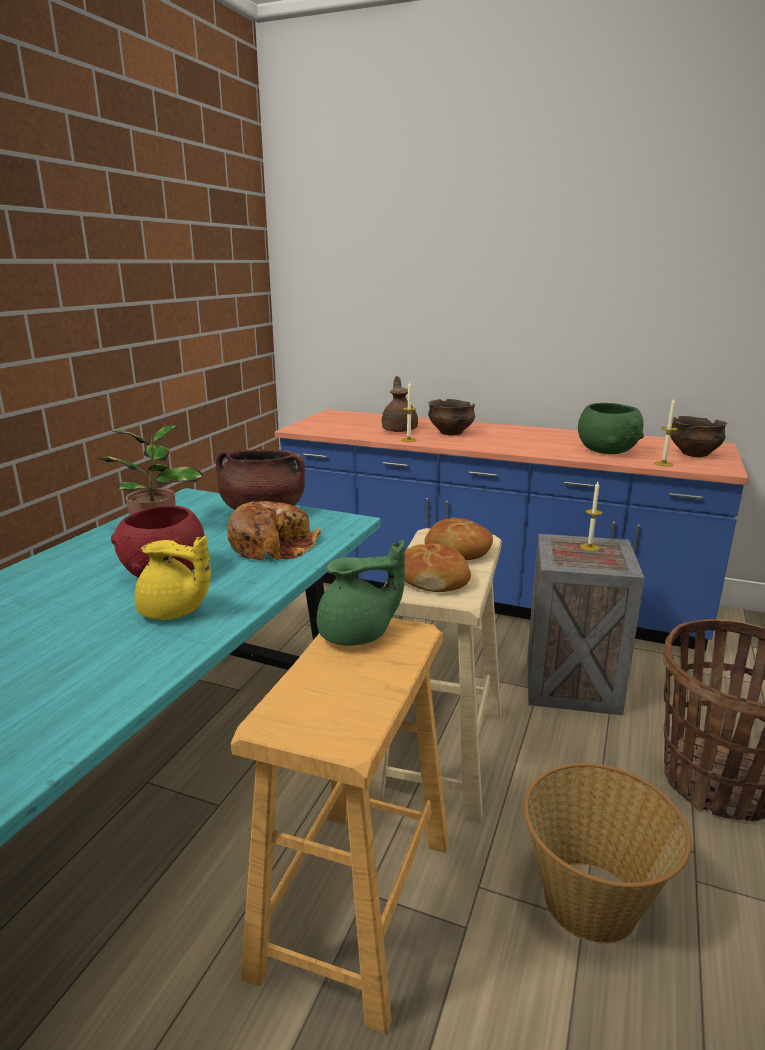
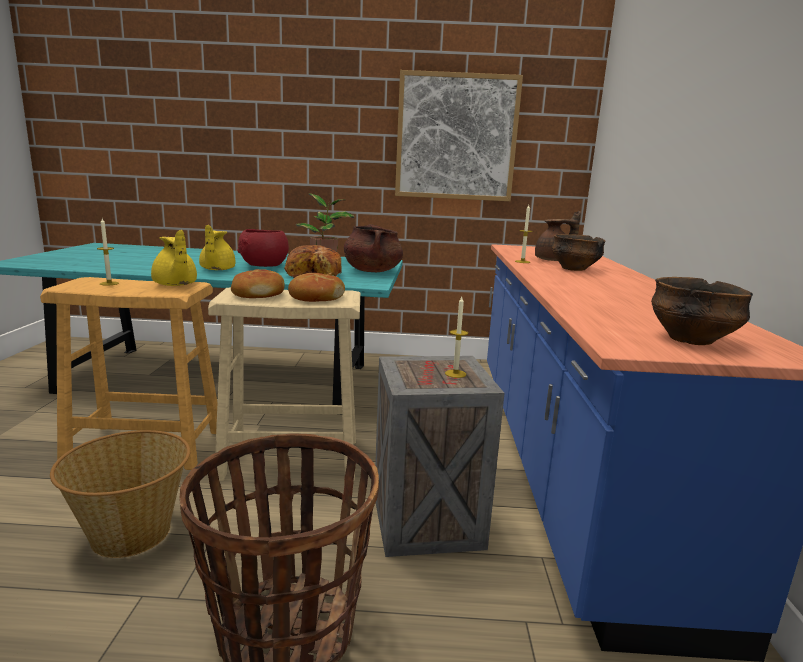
camera: 70 degrees right, 5 degrees down
(173, 300) = (456, 137): none -> picture
(357, 634) = (175, 285): green teapot -> yellow teapot
(608, 451) = (612, 306): green bowl -> none
(663, 464) = (595, 323): candle -> candle (109, 283)

